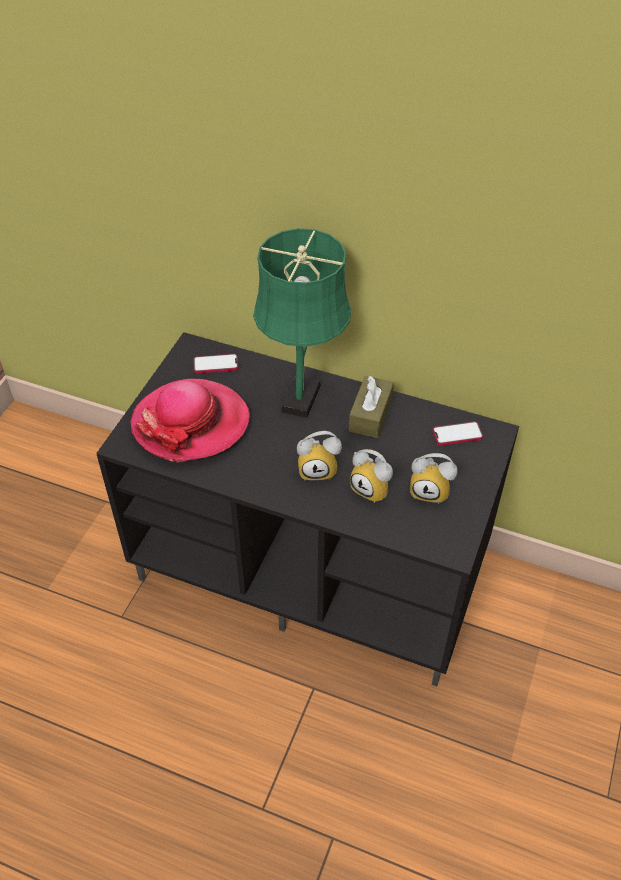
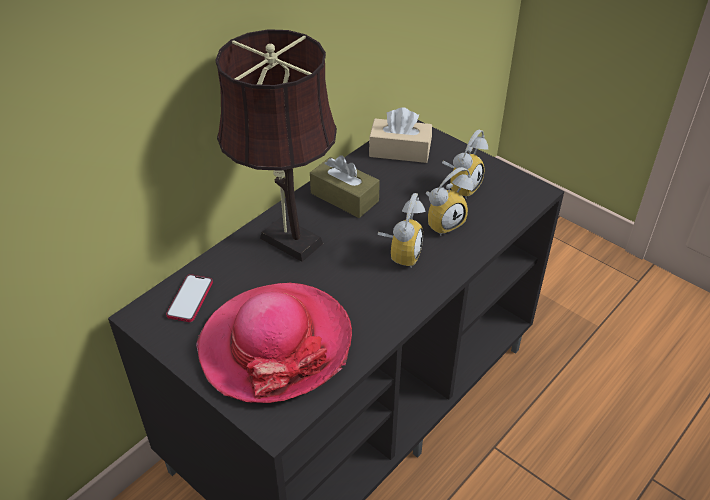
camera: 70 degrees left, 5 degrees down
(303, 394) = (286, 238): green table lamp -> brown table lamp
(457, 434) = (400, 150): phone -> beige tissue box

